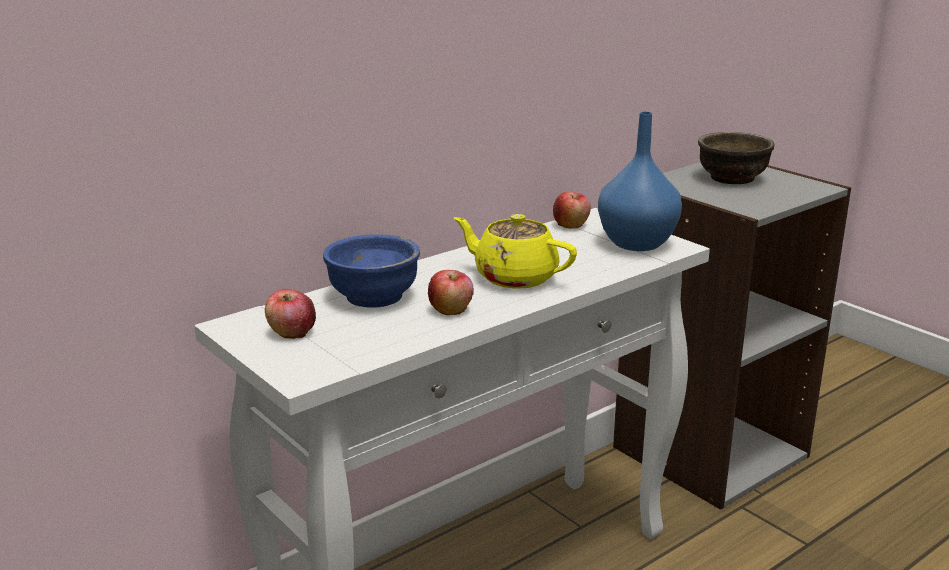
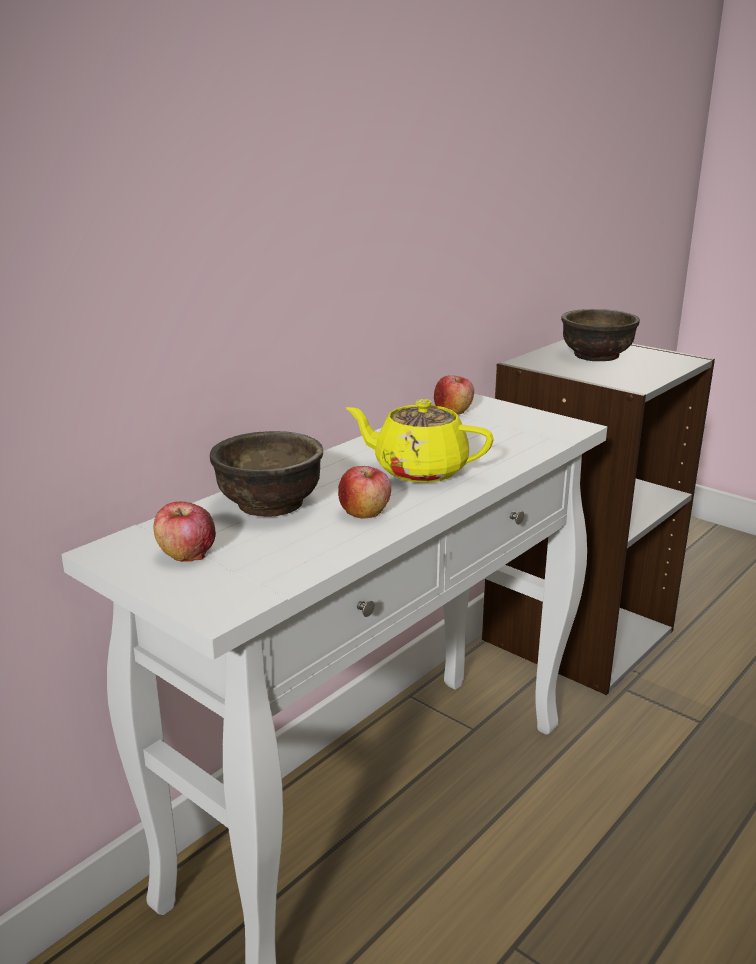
camera: 10 degrees left, 0 degrees up
(373, 297) = (270, 504): blue bowl -> brown bowl
(636, 244) = (531, 427): blue vase -> none

